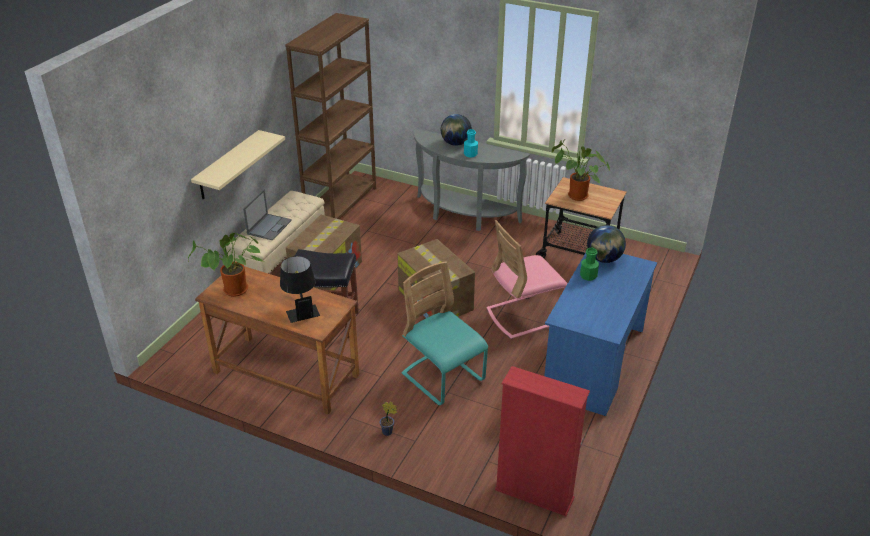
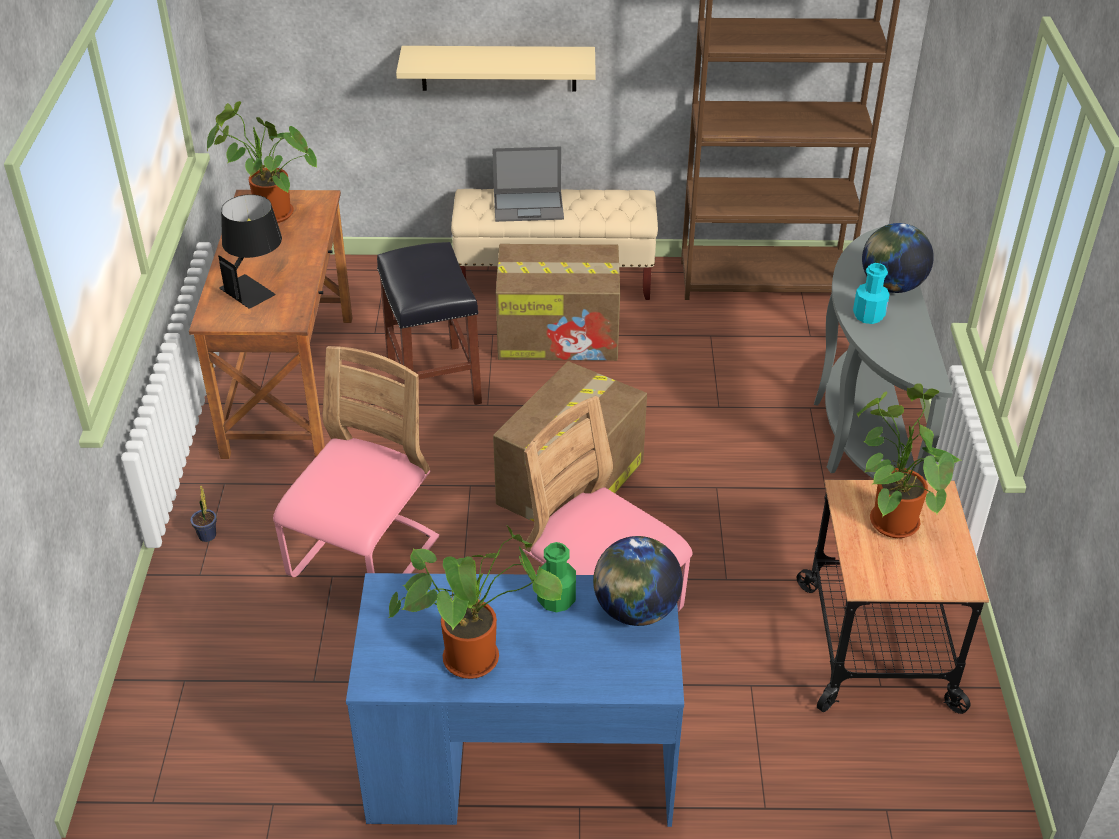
camera: 65 degrees right, 5 degrees up
(443, 378) = (364, 560): turquoise chair -> pink chair
(534, 494) = (124, 767): red bookcase -> none
(610, 304) = (476, 656): none -> potted plant

